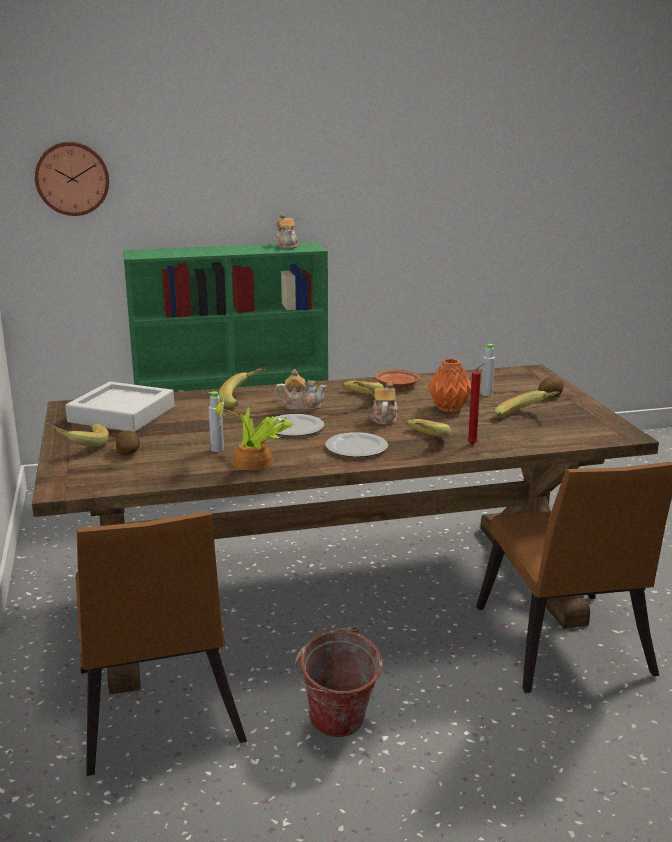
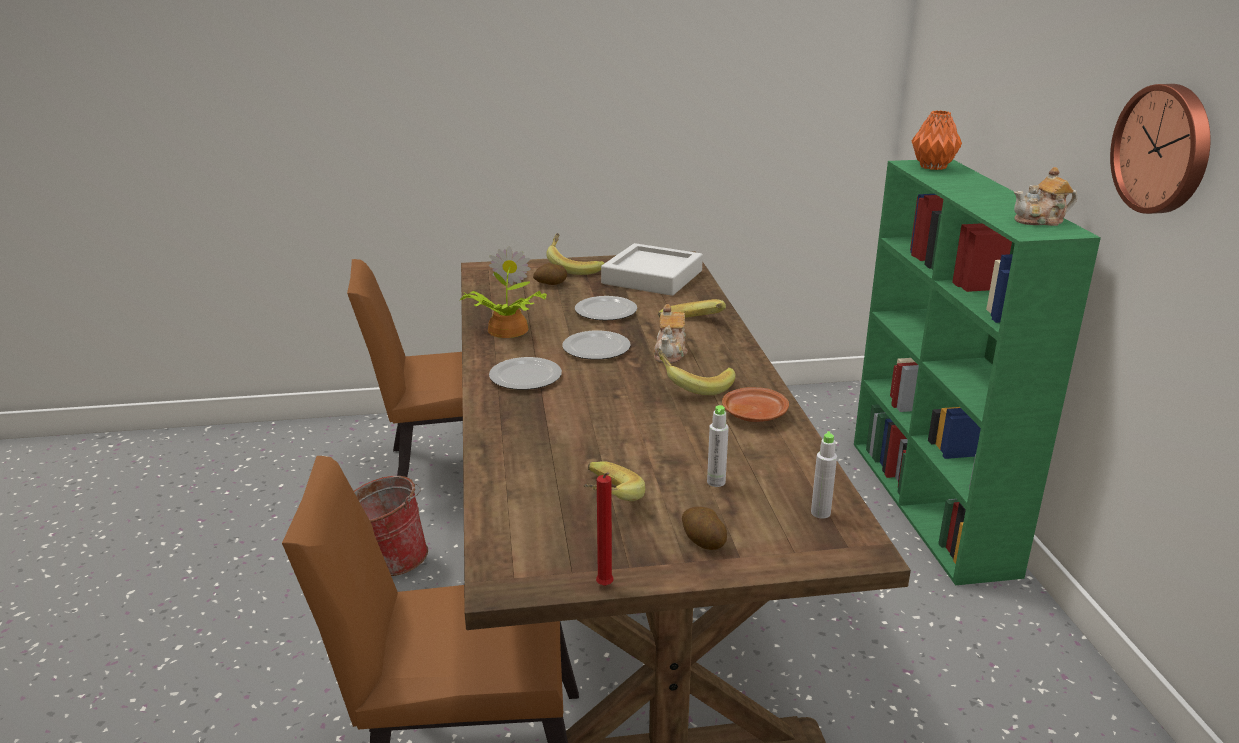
camera: 95 degrees right, 5 degrees up
(72, 178) = (949, 56): wall clock -> wall clock (1164, 149)
(209, 428) = (607, 311): none -> plate
(217, 449) = (546, 315): grey bottle -> grey bottle (820, 513)
(384, 418) = (618, 397): teapot -> none
(421, 441) = (533, 414): banana -> none
(448, 408) = (651, 444): orange vase -> orange vase (934, 167)
(473, 444) = (512, 446): red candle -> red candle (605, 587)

